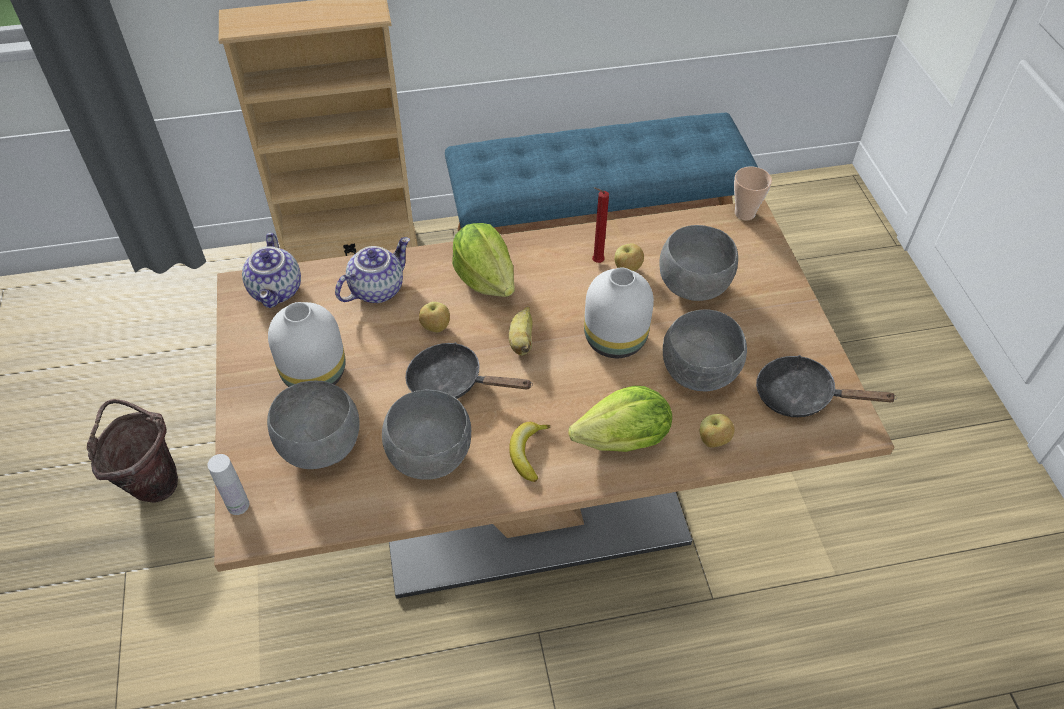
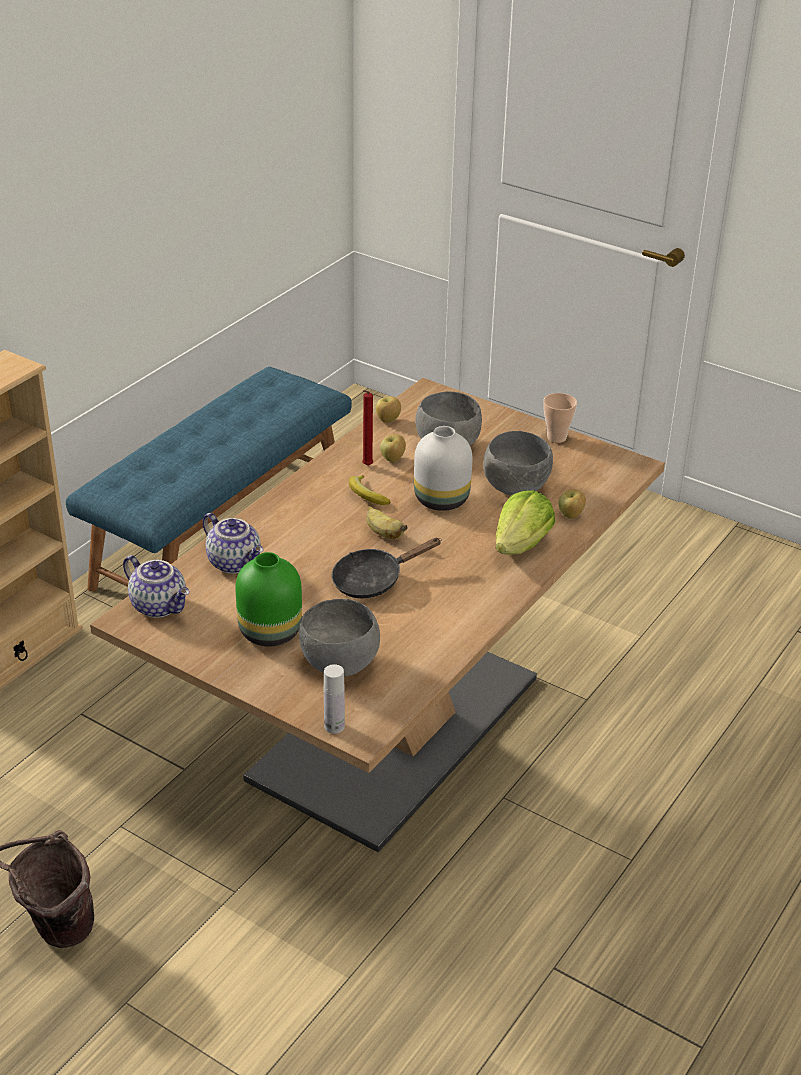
camera: 45 degrees left, 15 degrees down
(313, 375) = (270, 633): white vase -> green vase
(376, 289) = (235, 563): teapot -> teapot turned 135 degrees clockwise
(431, 455) = (419, 623): grey bowl -> none
(435, 327) = (314, 559): apple -> apple (388, 420)
(485, 278) = (305, 515): lettuce -> none
(527, 452) = (475, 585): banana -> banana (366, 495)
(744, 213) = (422, 391): cup -> cup (556, 438)
(802, 396) = (587, 466): black frying pan -> none

